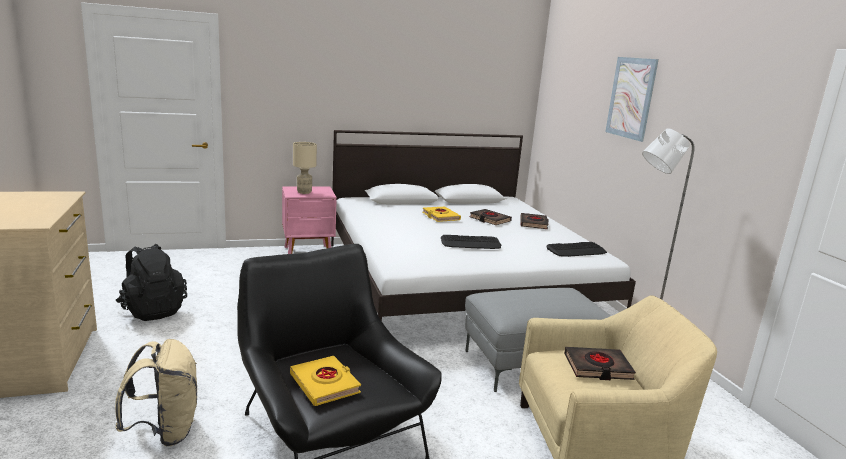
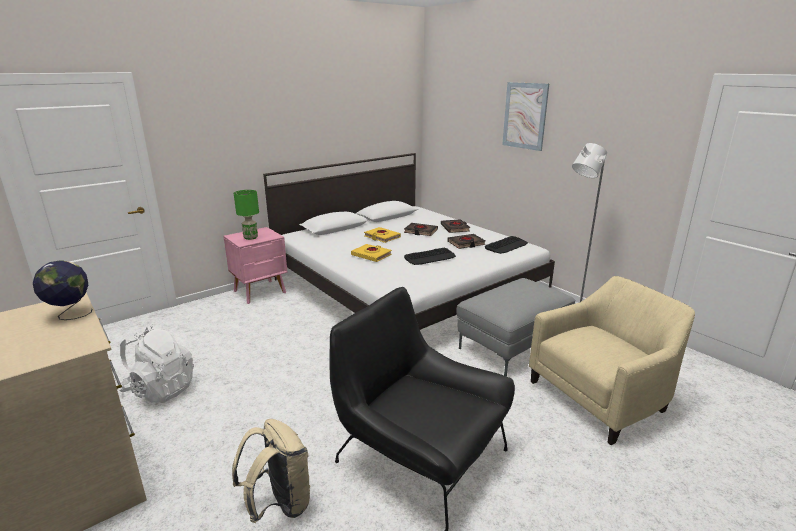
camera: 20 degrees left, 5 degrees up
(52, 202) = (70, 314): none -> globe
(153, 311) = (160, 389): black backpack -> white backpack
(304, 192) = (251, 237): beige table lamp -> green table lamp
(325, 384) = (431, 418): yellow book -> yellow book (371, 255)
(597, 367) = (601, 340): black book -> black book (466, 243)

